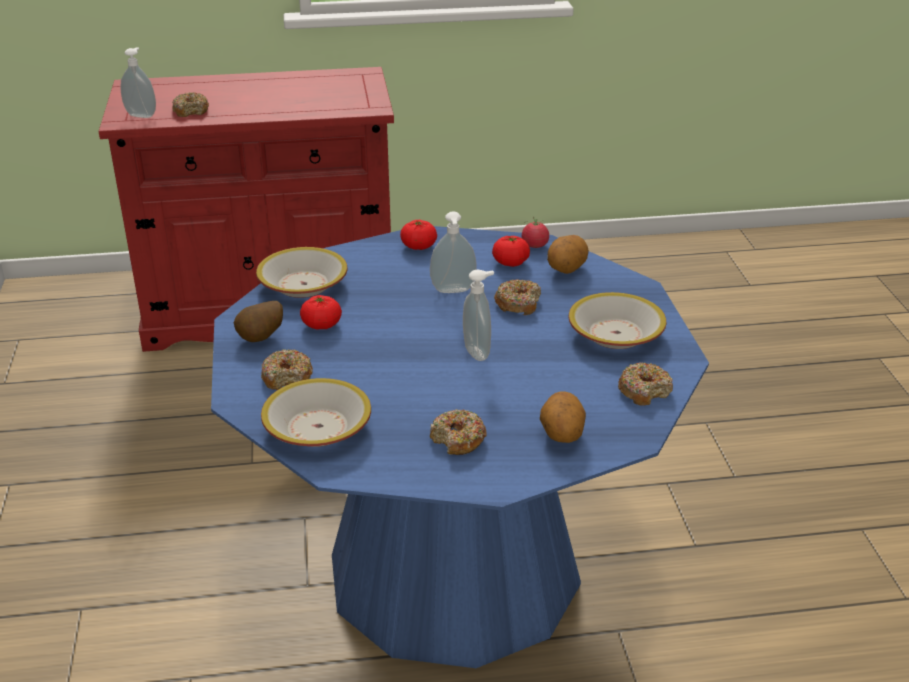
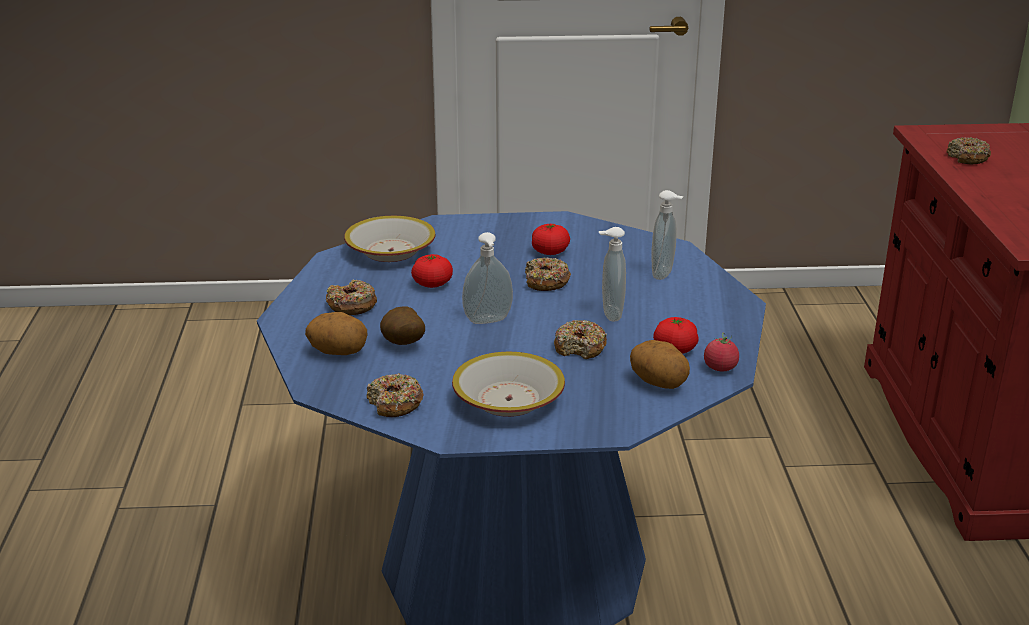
camera: 95 degrees right, 5 degrees down
(142, 115) = (944, 138): soap dispenser -> soap dispenser (664, 274)
(262, 338) = (530, 229): potato -> potato (402, 345)
(287, 377) = (467, 239): donut -> donut (546, 282)
(304, 285) = (624, 244): bowl -> none
(418, 246) = (710, 299): tomato -> tomato (432, 284)

